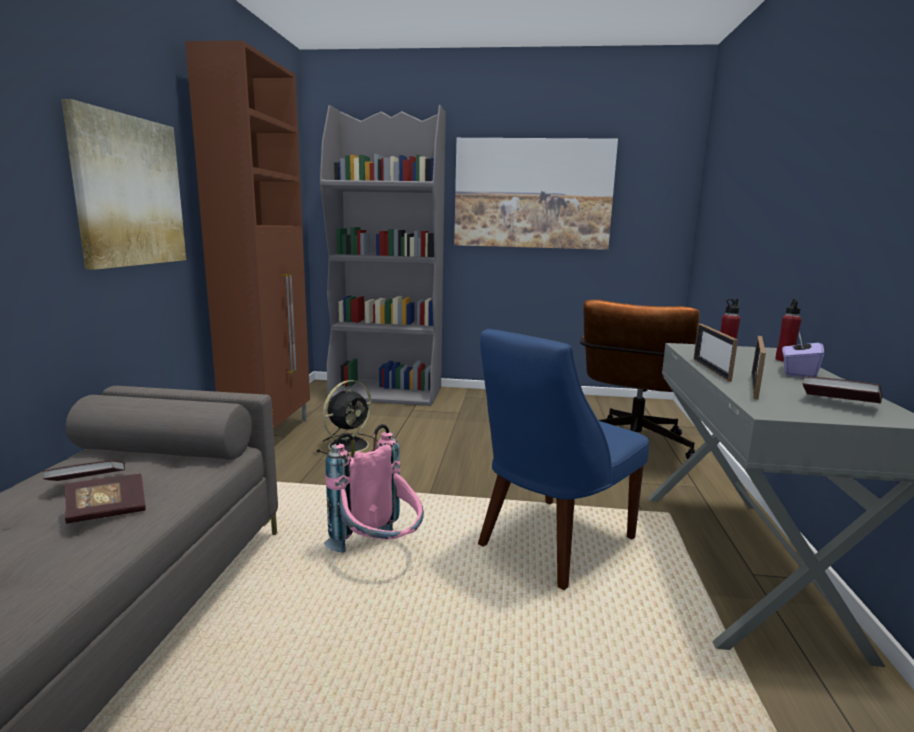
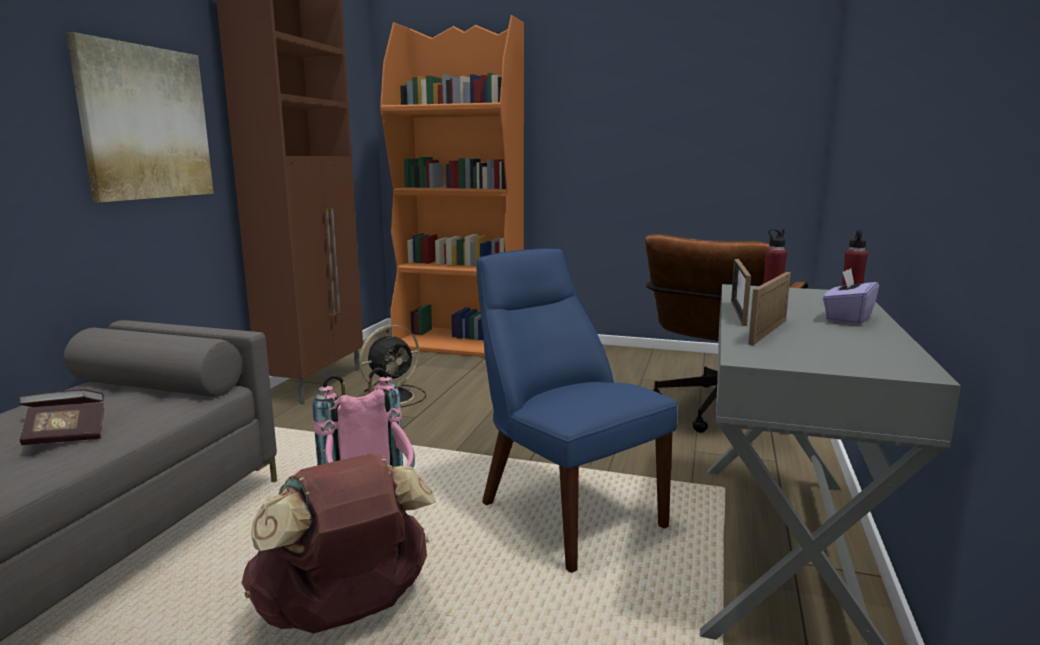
camera: 10 degrees right, 0 degrees up
(387, 393) = (460, 344): grey bookcase -> orange bookcase
(402, 659) = (345, 613): none -> brown backpack
(532, 194) = (626, 113): picture -> none
(551, 543) = (565, 511): blue chair -> blue chair turned 90 degrees clockwise
(839, 403) = (852, 352): book -> none

